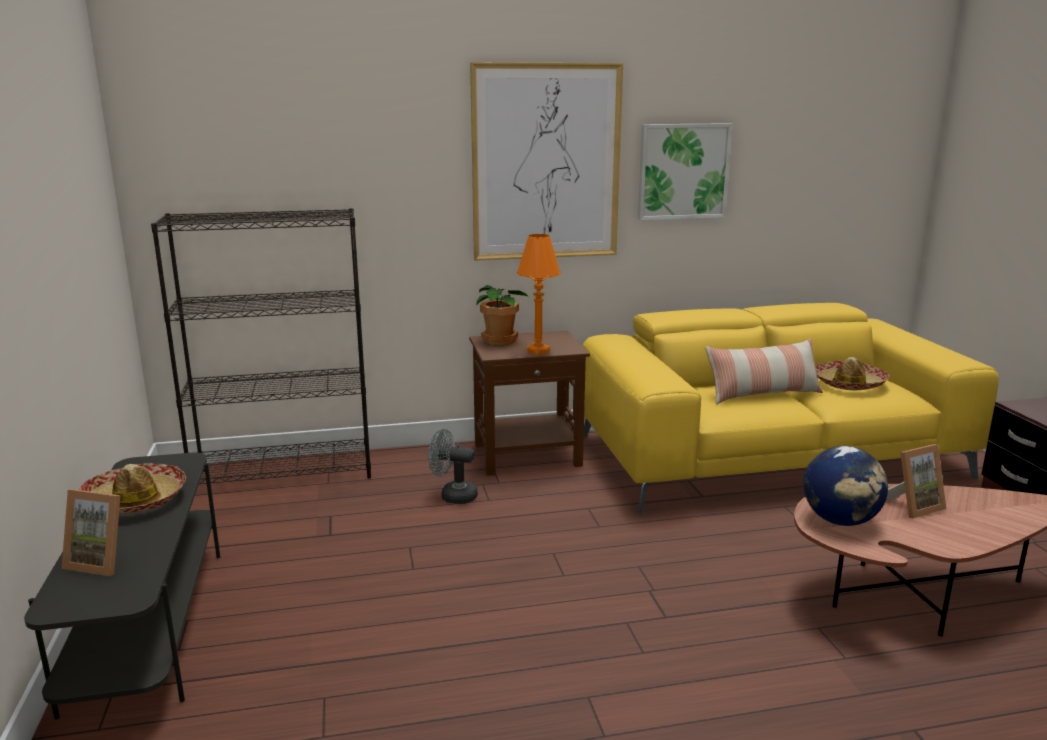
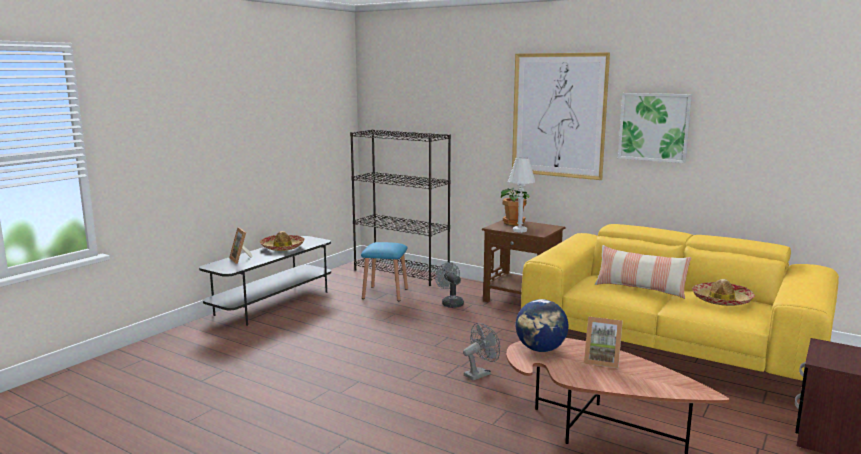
camera: 45 degrees right, 5 degrees down
(327, 518) = (385, 293): none -> blue stool
(538, 351) = (519, 230): orange table lamp -> white table lamp
(694, 590) = (480, 374): none -> grey fan

